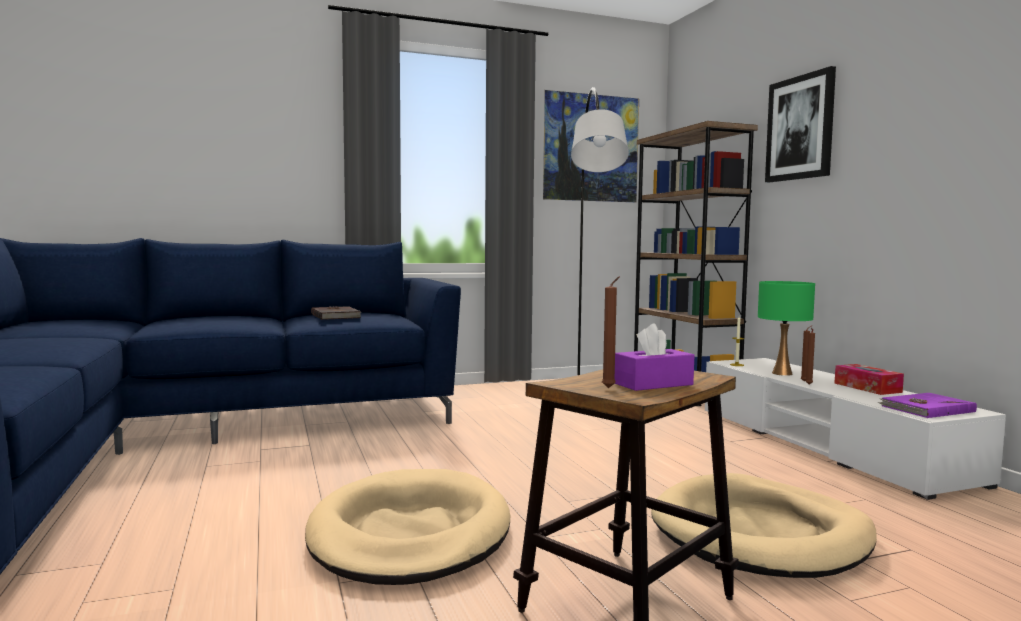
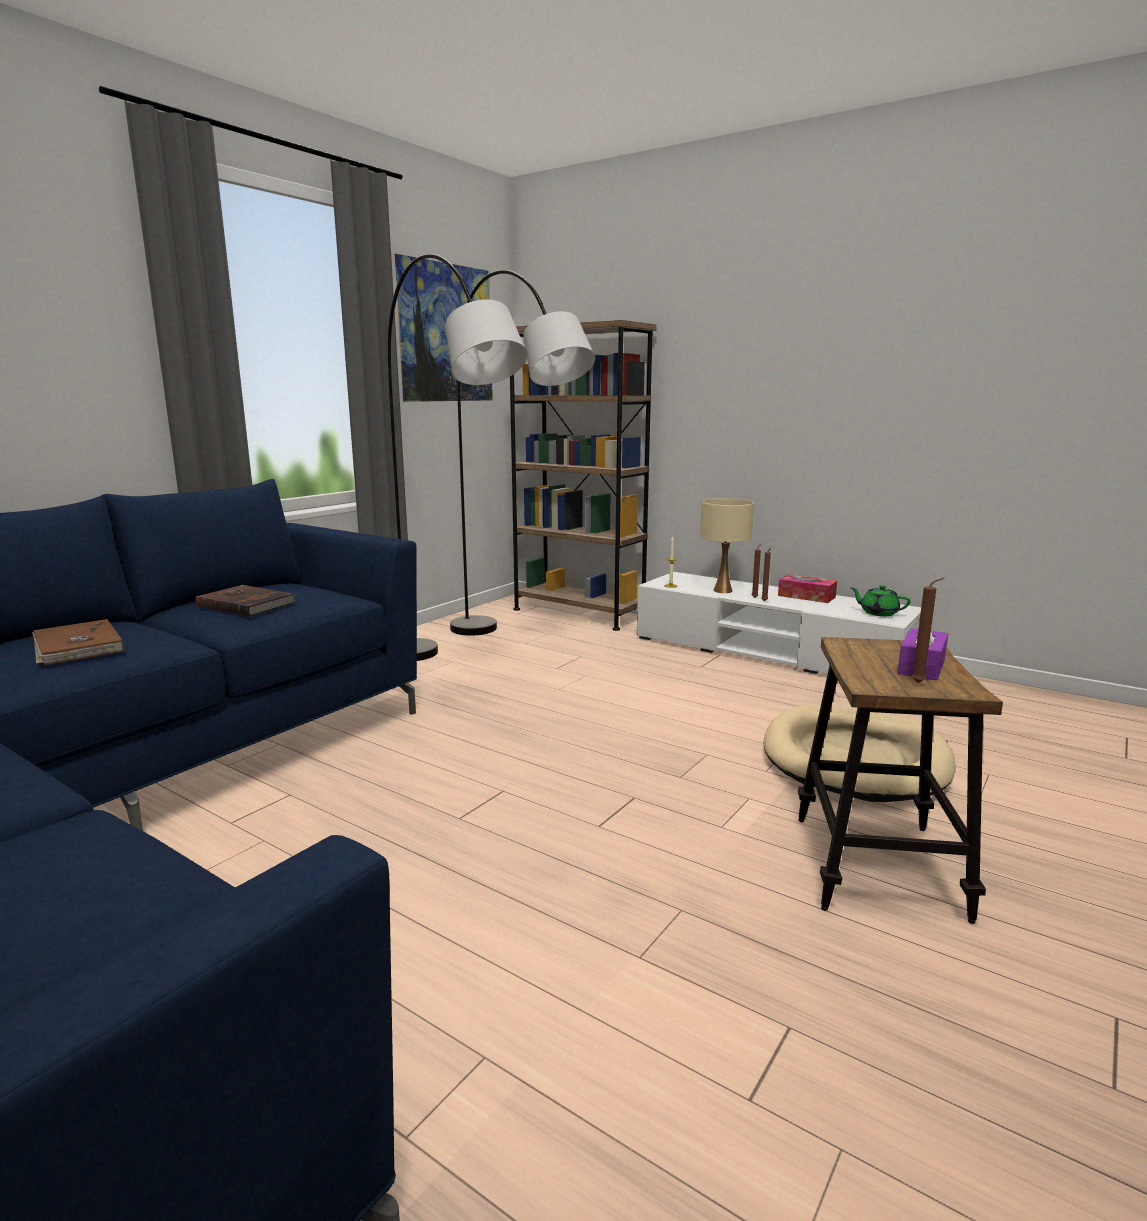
camera: 35 degrees left, 10 degrees up
(215, 320) = (76, 647): none -> brown book
(410, 534) = (608, 870): beige dog bed -> none
(507, 413) = (454, 682): none -> grey floor lamp
(781, 373) = (722, 591): green table lamp -> beige table lamp
(800, 128) = (711, 335): picture -> none
(926, 409) = (878, 613): purple book -> green teapot

